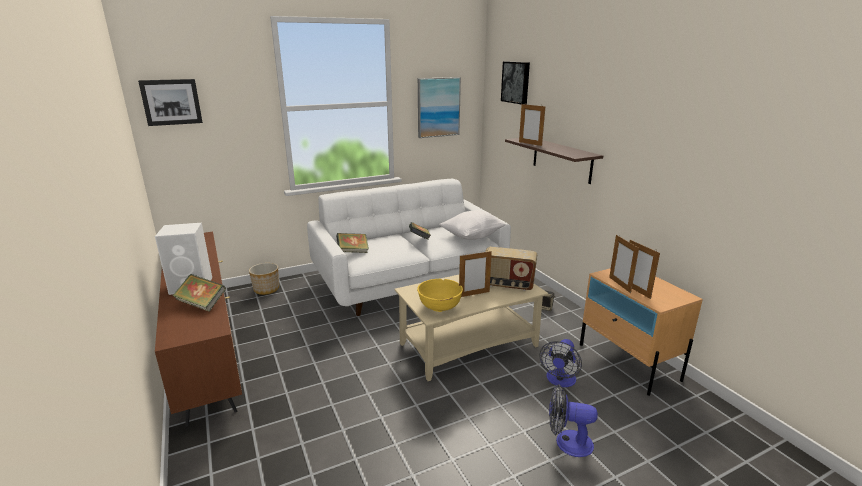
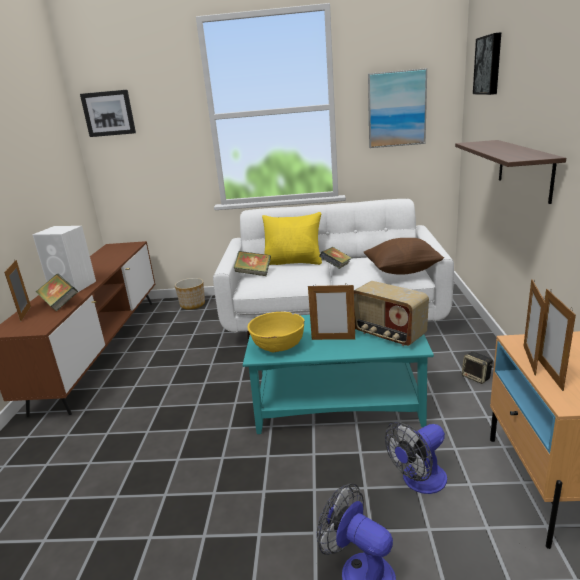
camera: 30 degrees right, 0 degrees up
(377, 238) = (294, 262): none -> yellow pillow
(469, 344) = (339, 403): beige coffee table -> turquoise coffee table
(472, 236) = (402, 271): white pillow -> brown pillow
(530, 143) = (478, 147): picture frame -> picture frame (26, 313)

